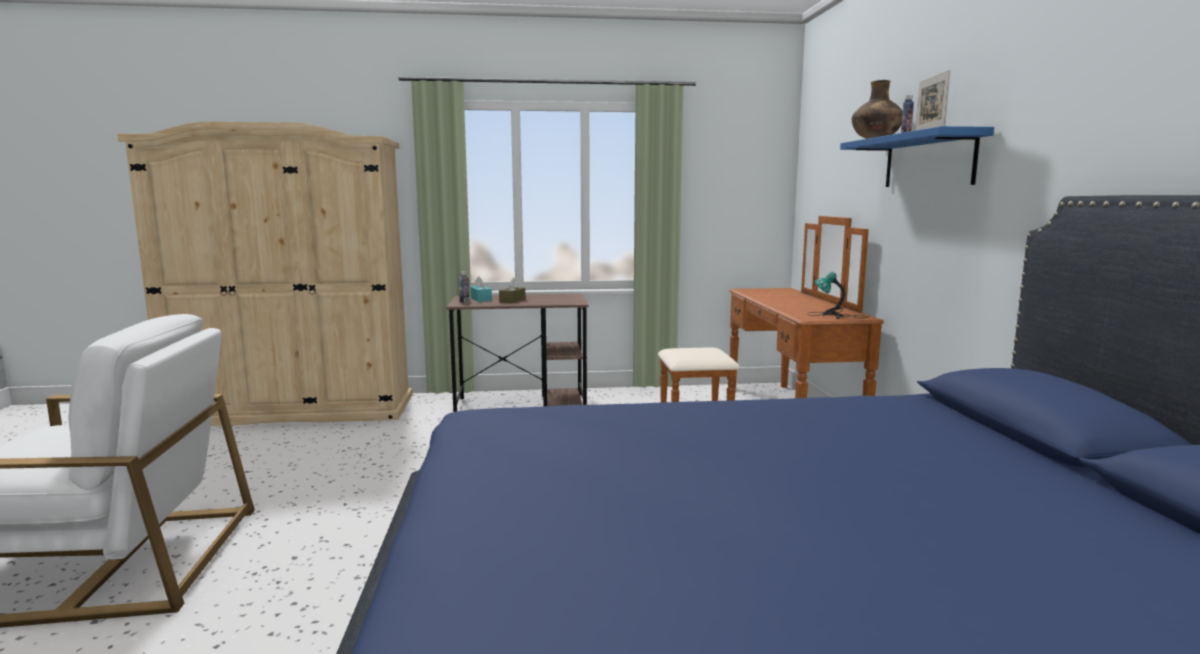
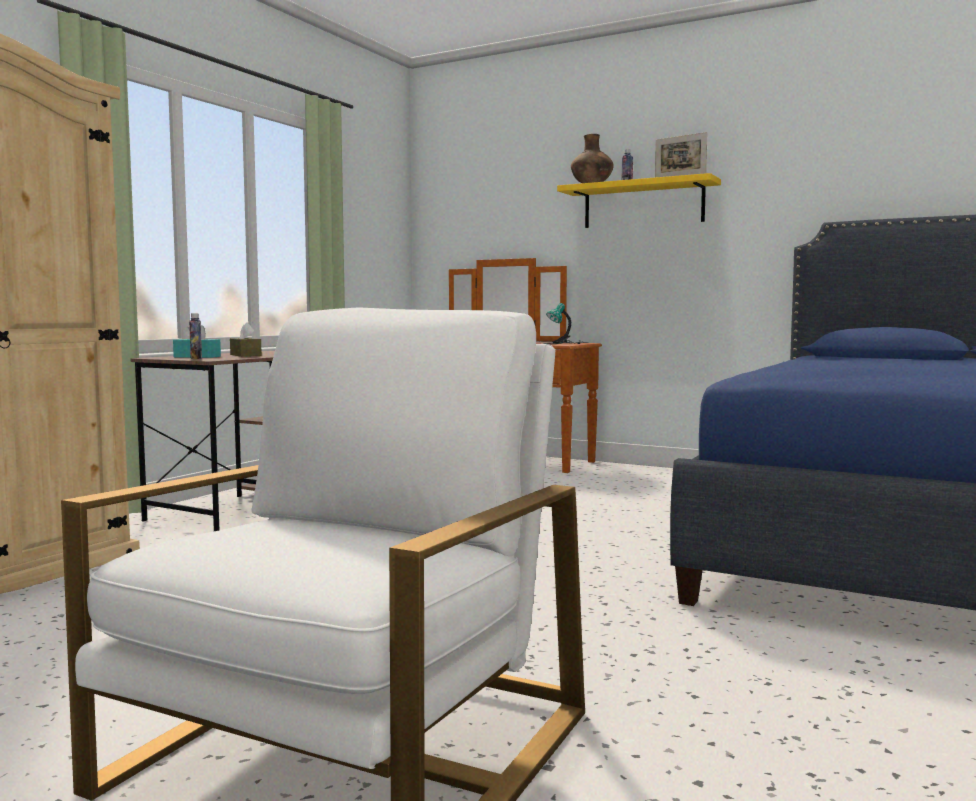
camera: 55 degrees left, 5 degrees down
(928, 161) = (643, 205): blue shelf -> yellow shelf

